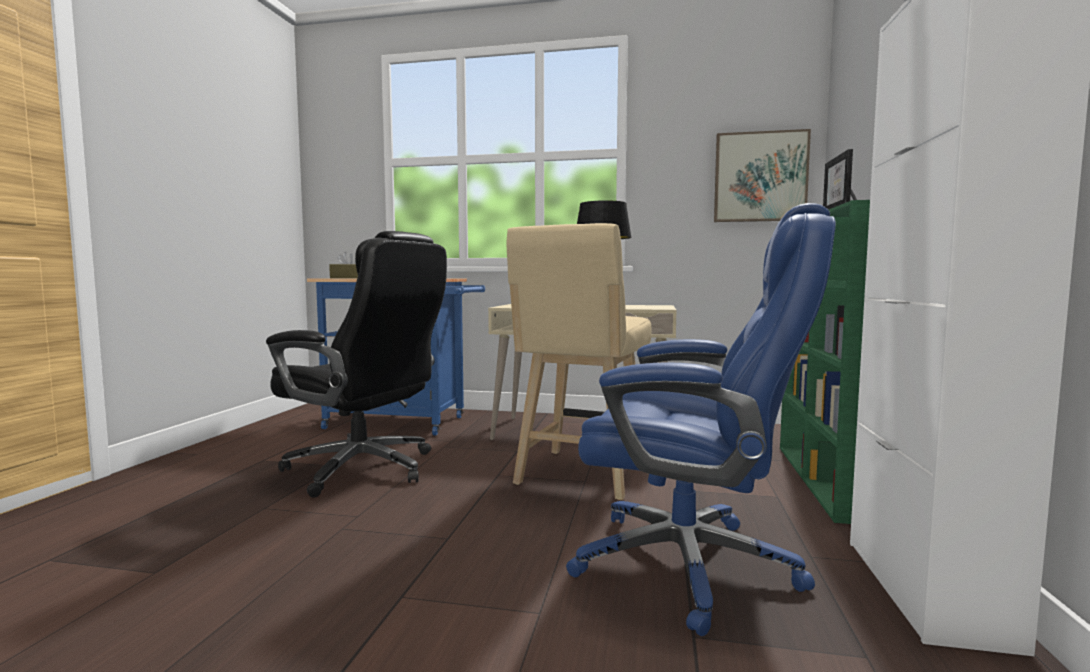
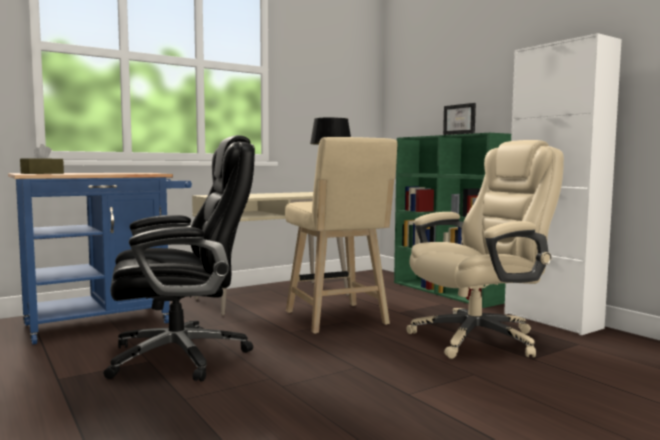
camera: 45 degrees left, 0 degrees up
(690, 565) = (477, 338): blue office chair -> beige office chair
(760, 177) = (351, 101): picture -> none

